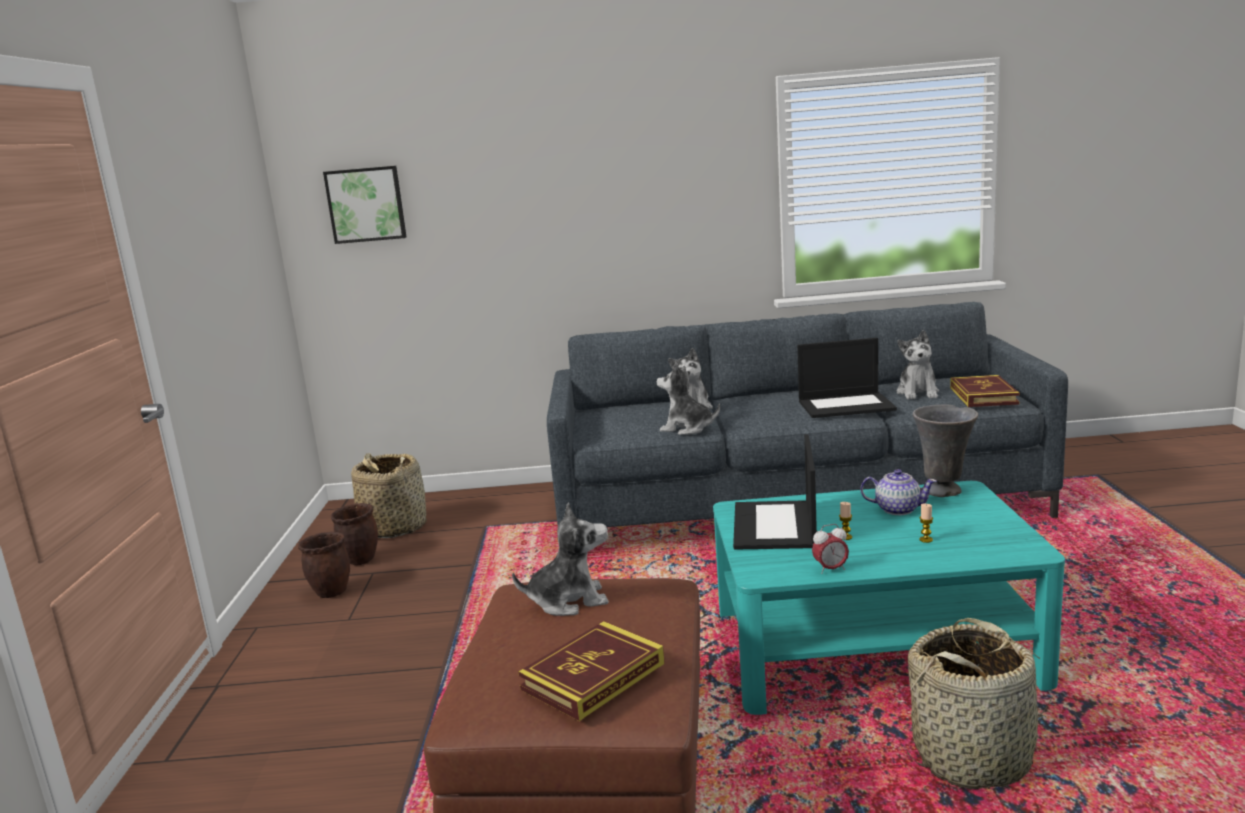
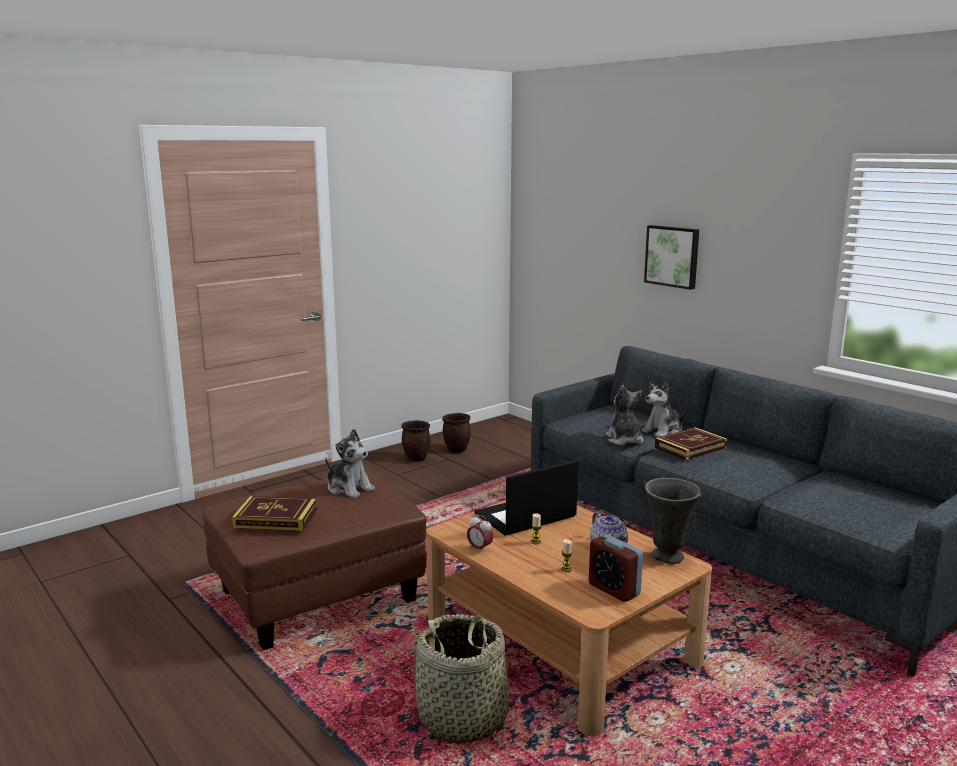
camera: 50 degrees right, 0 degrees up
(366, 204) = (554, 217): picture -> picture (673, 256)
(393, 528) = (502, 442): basket -> none
(846, 405) = (757, 473): laptop -> none
(872, 645) = (560, 642): turquoise coffee table -> brown coffee table
(918, 393) = (842, 491): plush toy -> none
(983, 396) = (882, 518): book -> book (690, 447)
(990, 530) = (614, 589): none -> alarm clock

